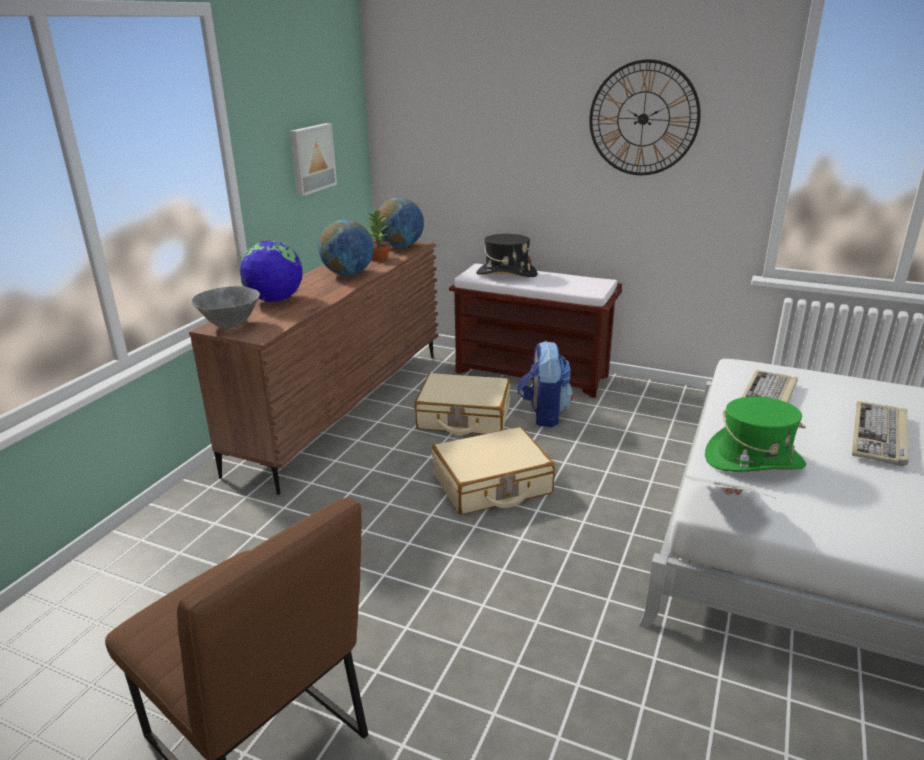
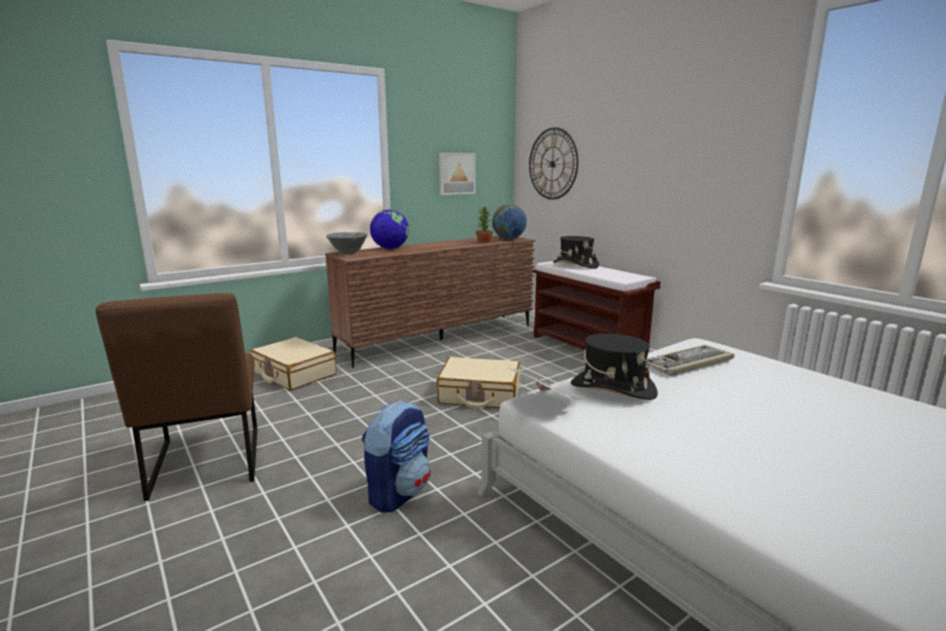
camera: 30 degrees right, 10 degrees down
(348, 274) = (452, 245): globe -> none
(463, 417) = (507, 358): beige suitcase -> beige suitcase (294, 374)
(544, 414) = (566, 369): backpack -> backpack (399, 493)
(643, 119) = (680, 146): wall clock -> wall clock (552, 164)
(754, 460) = (612, 388): green hat -> black hat
(880, 436) = (757, 401): keyboard -> none

